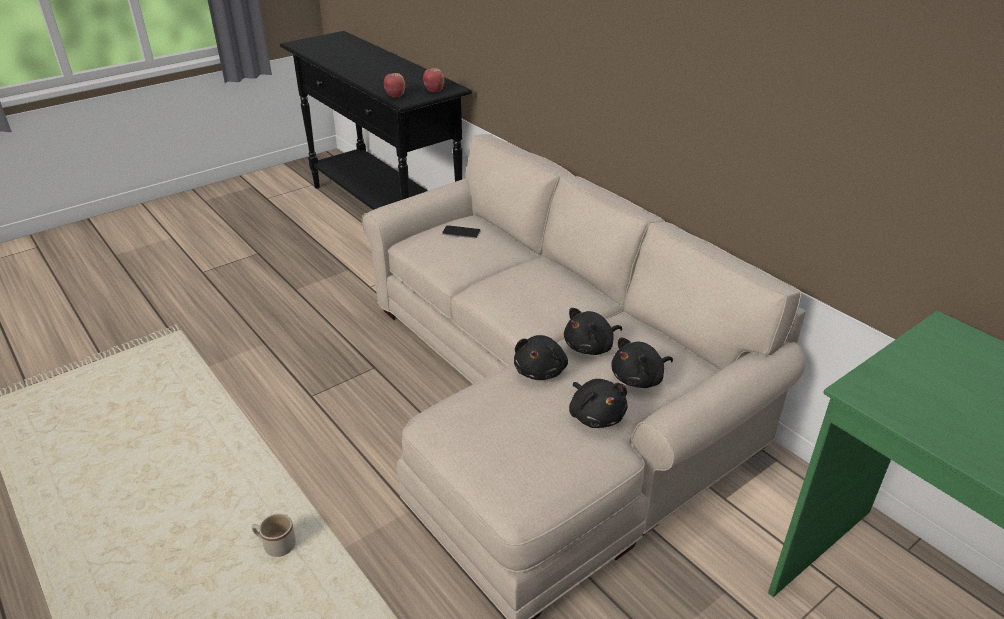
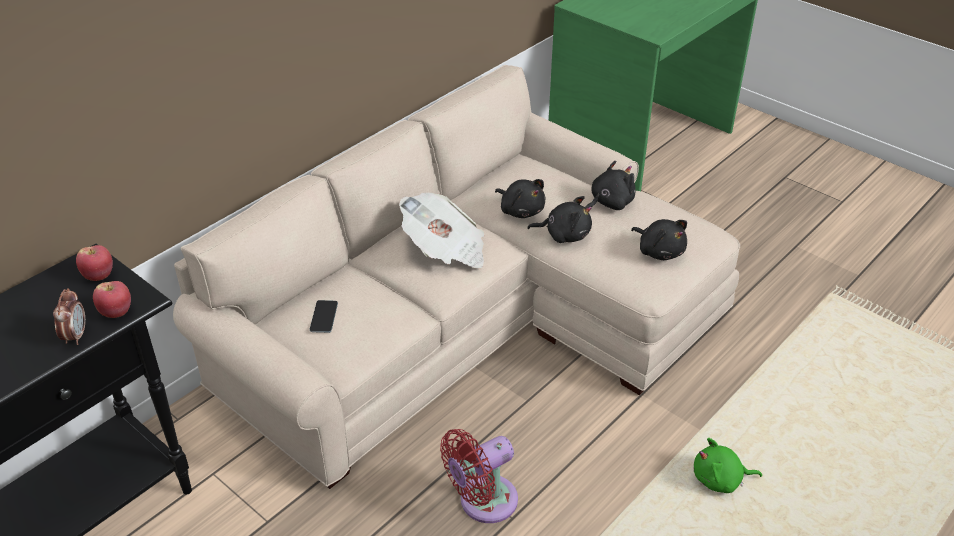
camera: 100 degrees left, 5 degrees up
(275, 545) = (720, 479): beige mug -> green plush toy
(334, 382) = (483, 502): none -> red fan
(381, 88) = (75, 336): none -> alarm clock
(530, 292) = (445, 250): none -> newspaper
(639, 379) = (555, 184): black plush toy -> black plush toy (659, 251)

